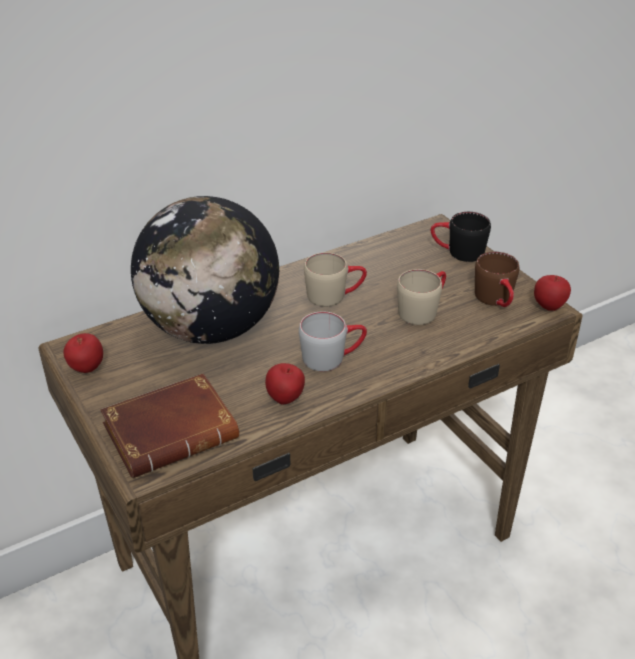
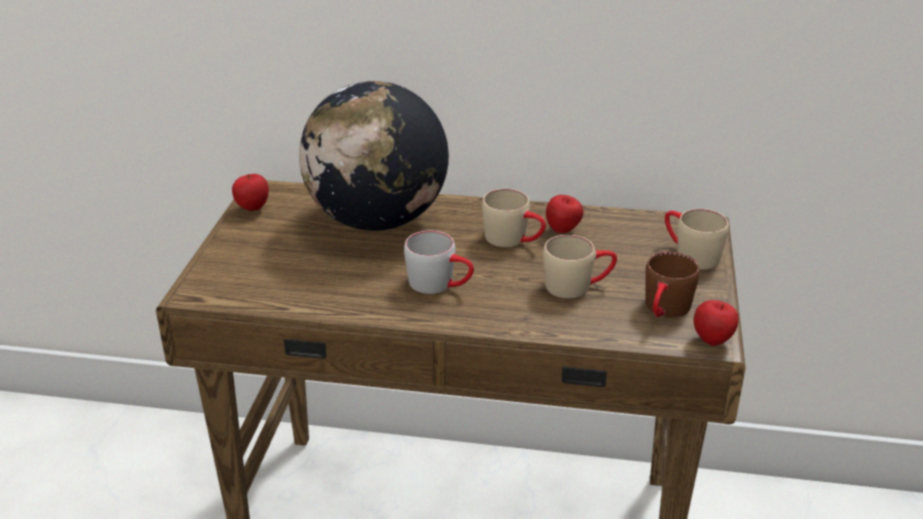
camera: 40 degrees right, 5 degrees down
(173, 430) = (248, 276): brown book -> none
(286, 399) = (357, 296): apple -> apple (563, 231)
(457, 252) = (689, 254): black mug -> beige mug

